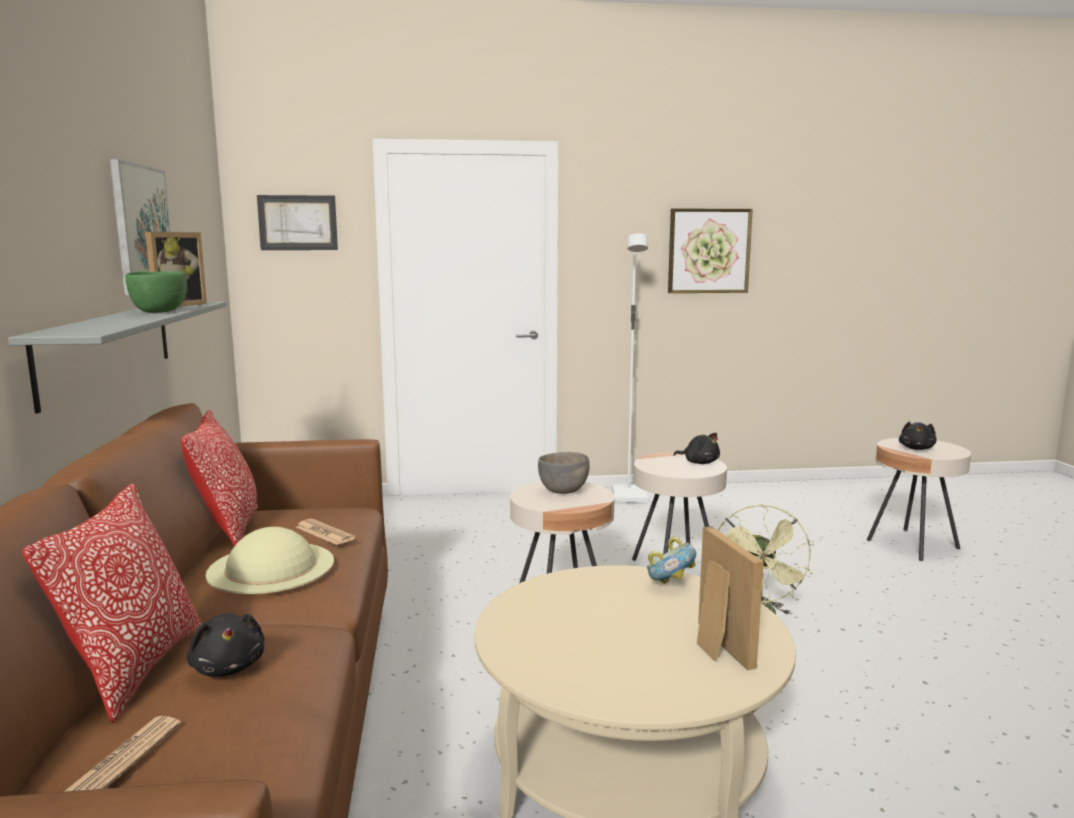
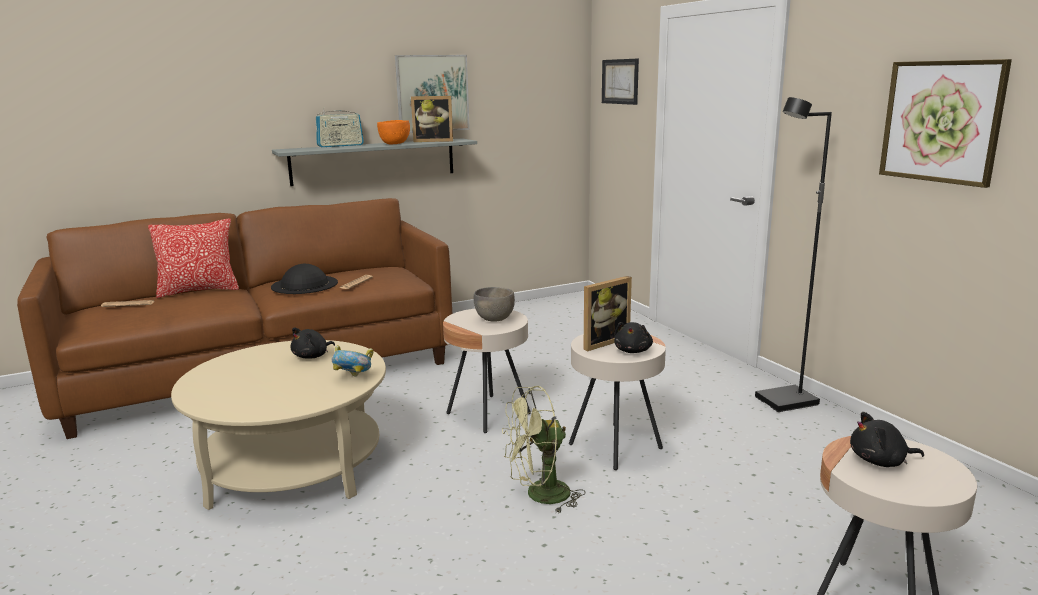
camera: 70 degrees right, 5 degrees up
(93, 321) = (340, 145): none -> radio
(159, 312) = (395, 144): green bowl -> orange bowl
(228, 529) = (360, 269): pillow -> none
(228, 667) = (193, 300): black plush toy -> black plush toy (312, 356)
(271, 567) = (304, 284): beige hat -> black hat
(630, 496) = (786, 402): white floor lamp -> black floor lamp
(715, 646) = (258, 398): picture frame -> picture frame (602, 341)

